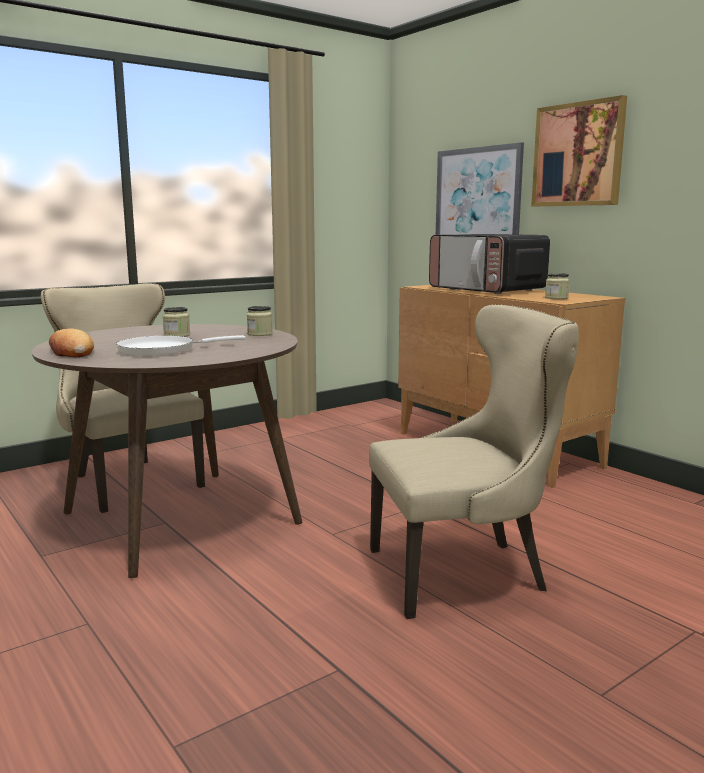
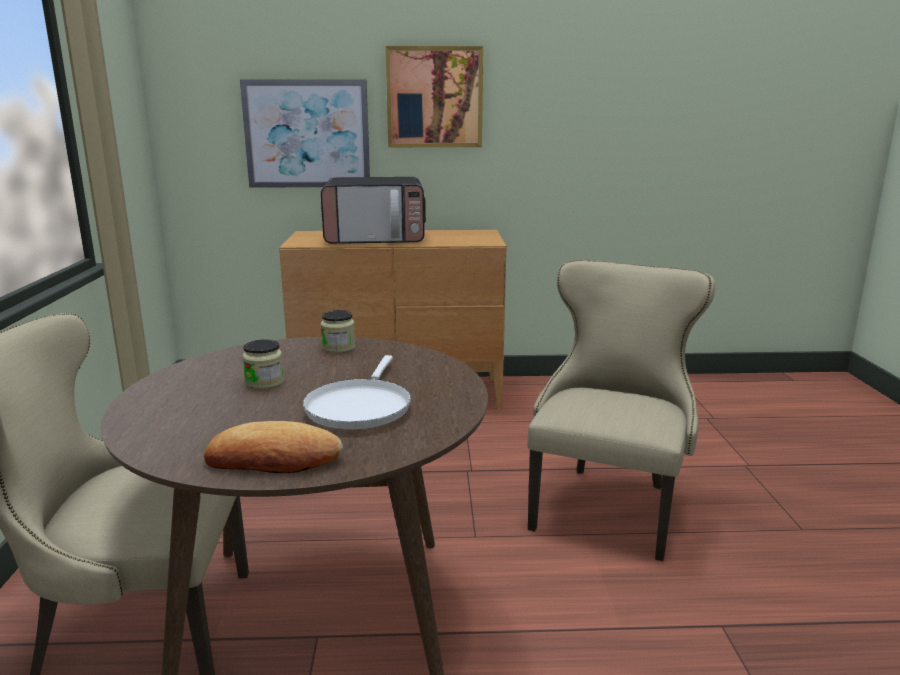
camera: 55 degrees left, 5 degrees up
(556, 298) = (467, 239): jar -> none

